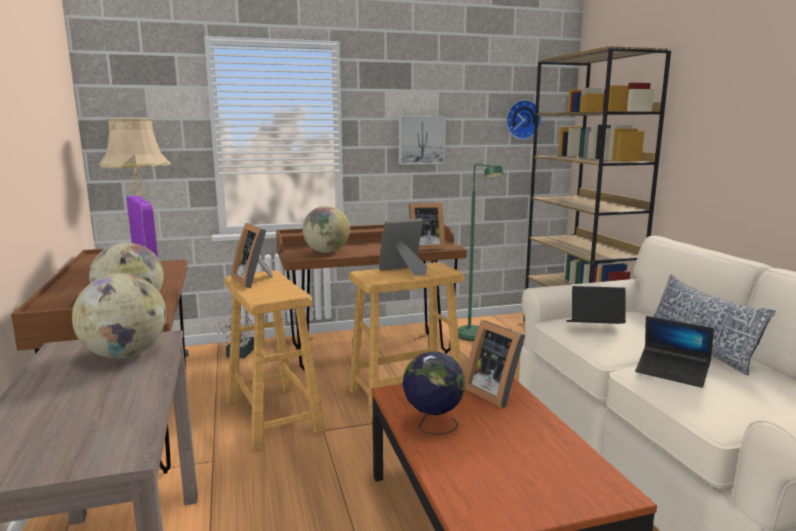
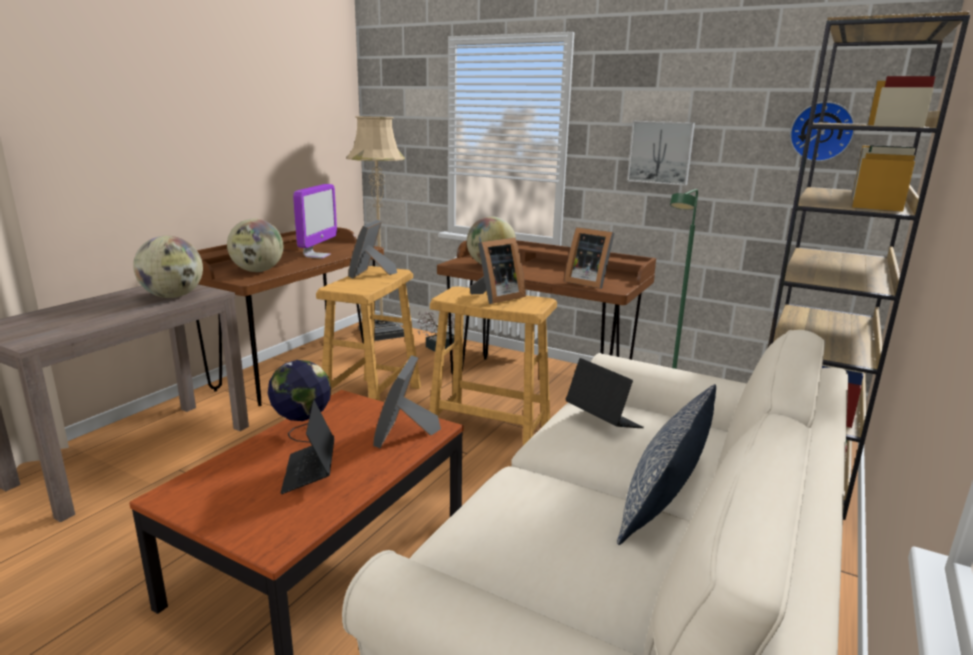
camera: 45 degrees right, 5 degrees up
(404, 271) = (496, 297): picture frame -> picture frame turned 120 degrees clockwise
(672, 372) = (538, 493): laptop -> laptop (309, 472)

